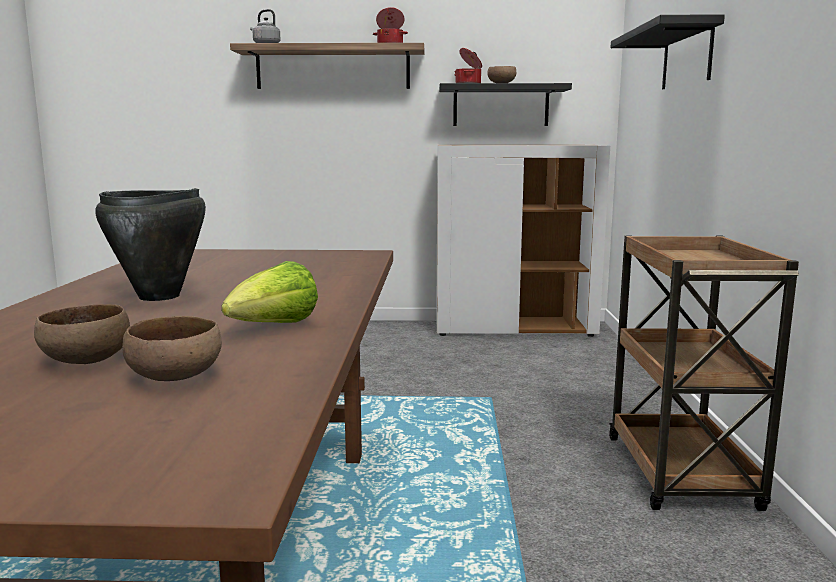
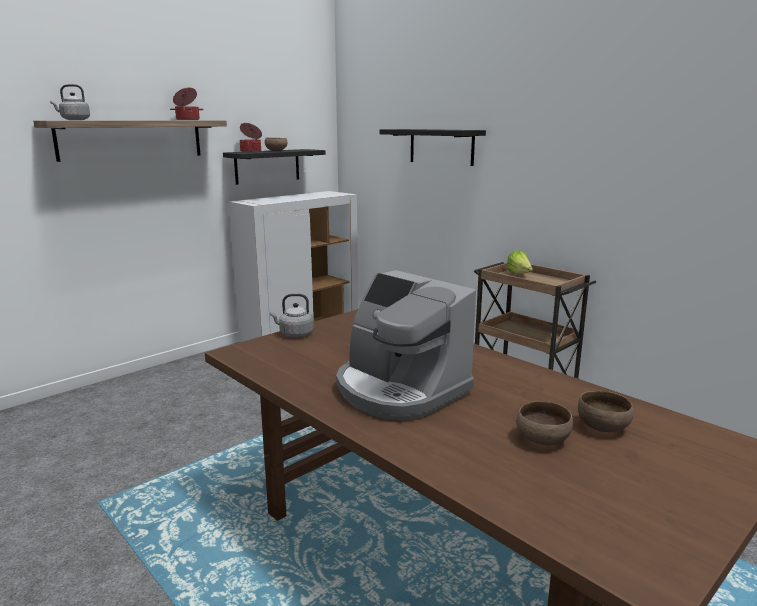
camera: 45 degrees left, 5 degrees up
(159, 296) = (399, 390): black cooking pot -> coffee machine
(252, 252) = (294, 334): none -> grey kettle
(274, 327) = (528, 384): lettuce -> lettuce (520, 274)

